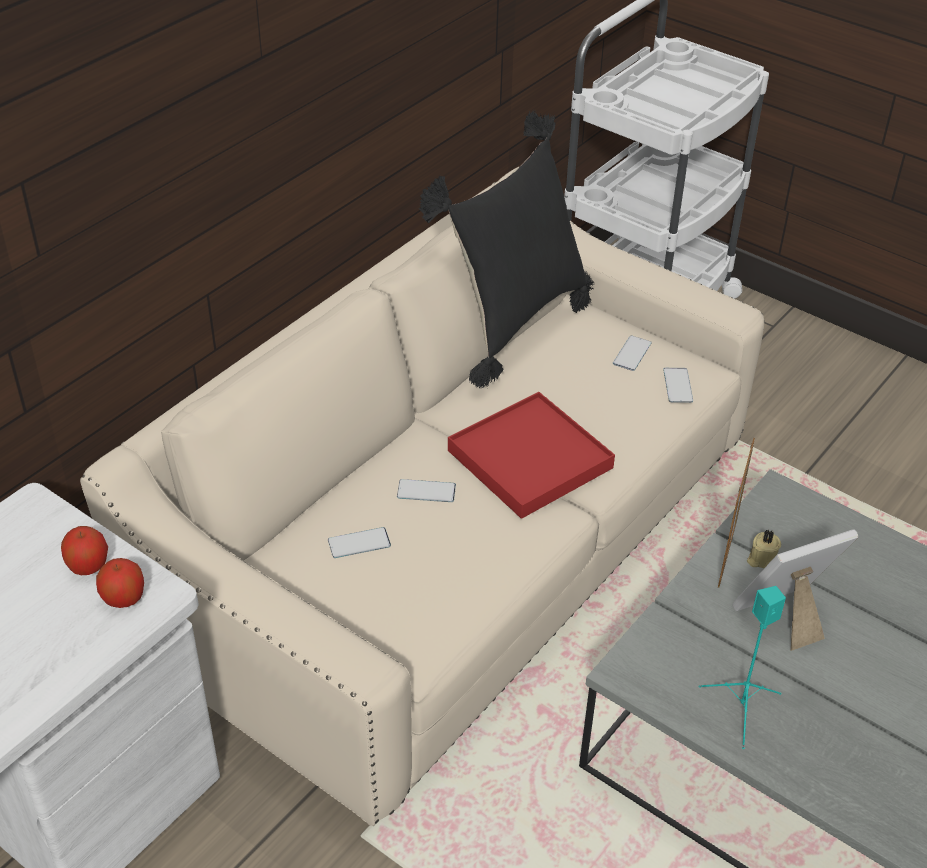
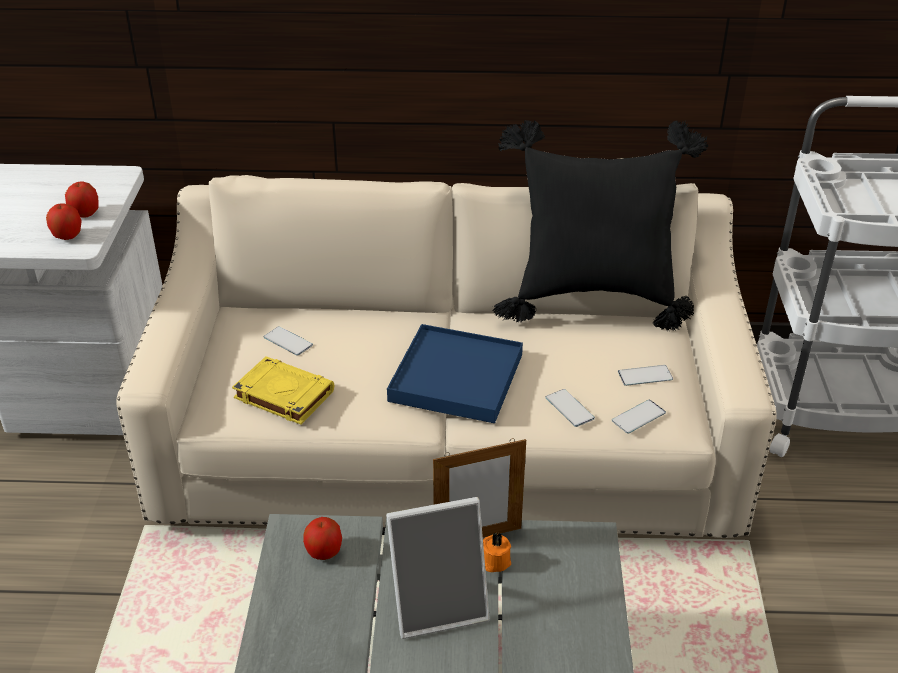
camera: 55 degrees right, 5 degrees down
(426, 491) = (369, 346): phone -> phone (569, 408)
(442, 584) = (283, 395): none -> yellow book
(530, 459) = (456, 378): red tray -> blue tray
(668, 660) = (324, 552): none -> apple
(741, 710) = (306, 619): turquoise speaker -> none
(761, 559) = (494, 561): beige candle -> orange candle
(785, 617) = (439, 604): picture frame -> picture frame turned 135 degrees clockwise

